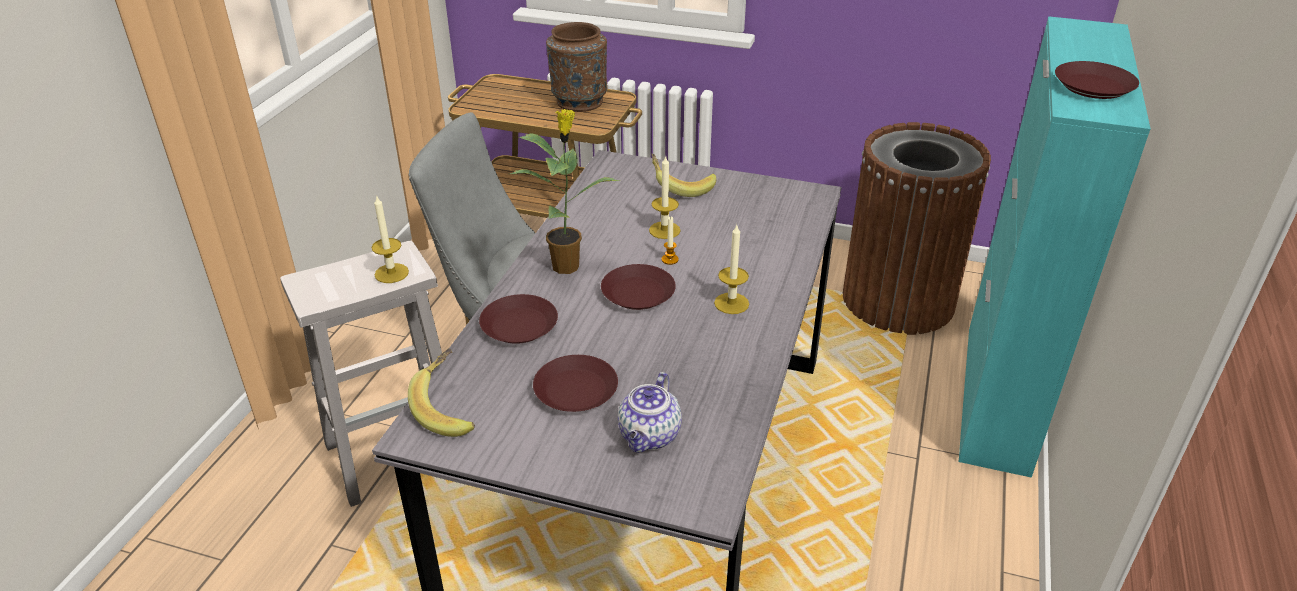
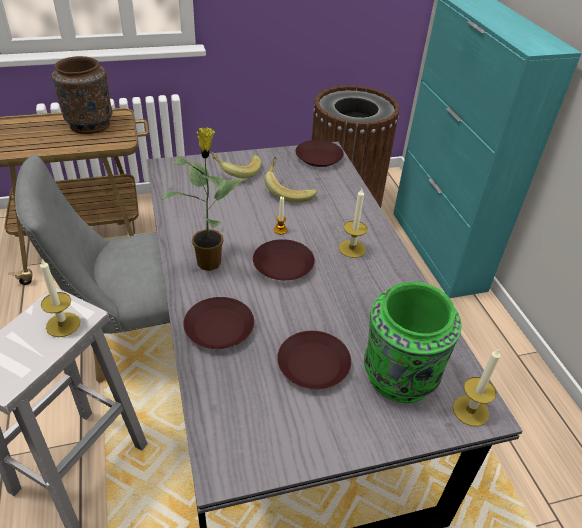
camera: 35 degrees left, 5 degrees up
(450, 409) = (231, 429): banana -> banana (288, 190)
(649, 437) = (399, 378): teapot -> green vase
(664, 230) = (255, 208): candle -> candle (470, 410)
(1094, 87) = (522, 33): brown plate -> brown plate (319, 158)

